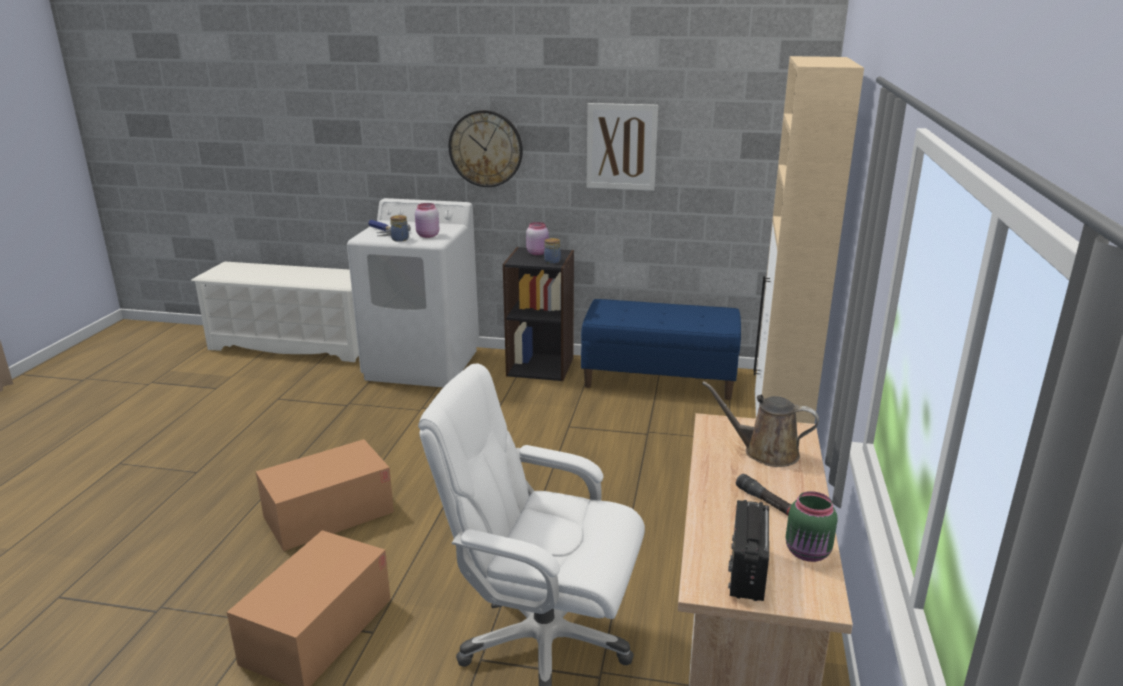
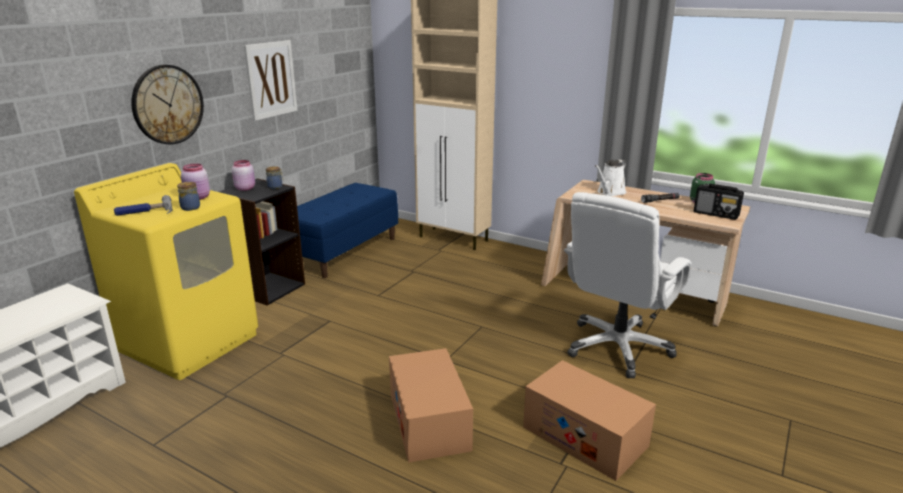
camera: 70 degrees left, 0 degrees up
(423, 364) = (189, 342): white washing machine -> yellow washing machine
(765, 452) = (610, 192): brown watering can -> white watering can

